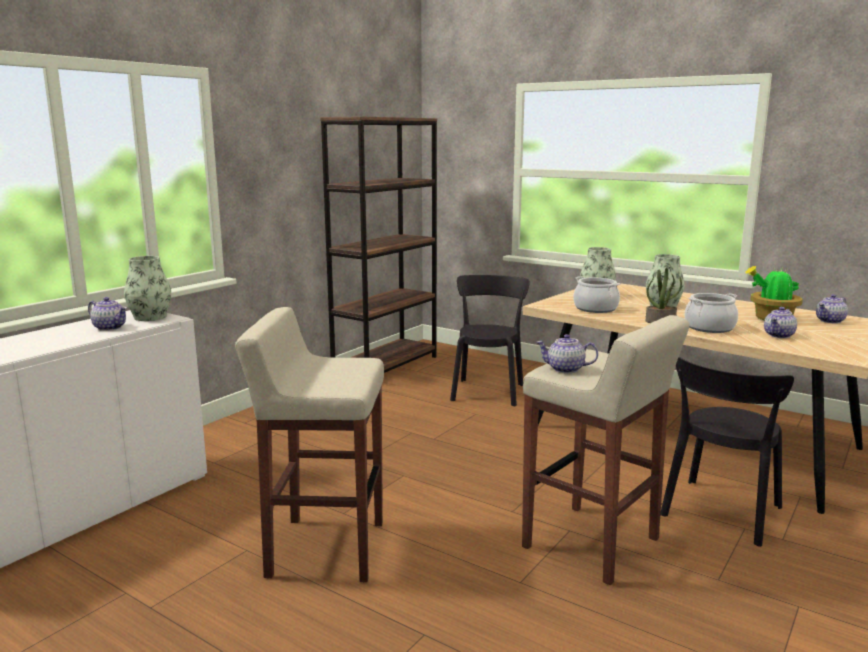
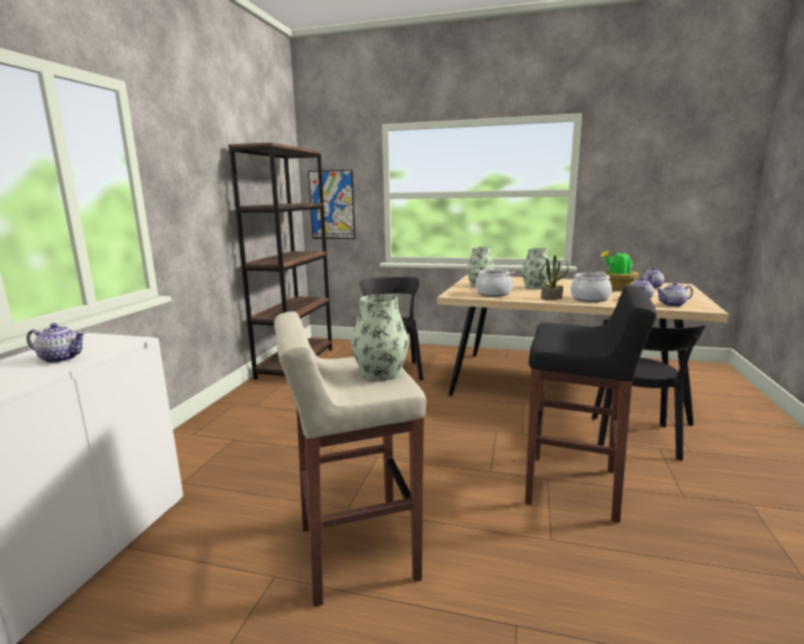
camera: 20 degrees left, 0 degrees up
(150, 317) = (104, 341): vase -> vase (381, 373)
(454, 180) = (332, 205): none -> picture
(565, 369) = (559, 341): teapot -> teapot (672, 304)
(593, 544) = (574, 487): beige stool -> black stool

